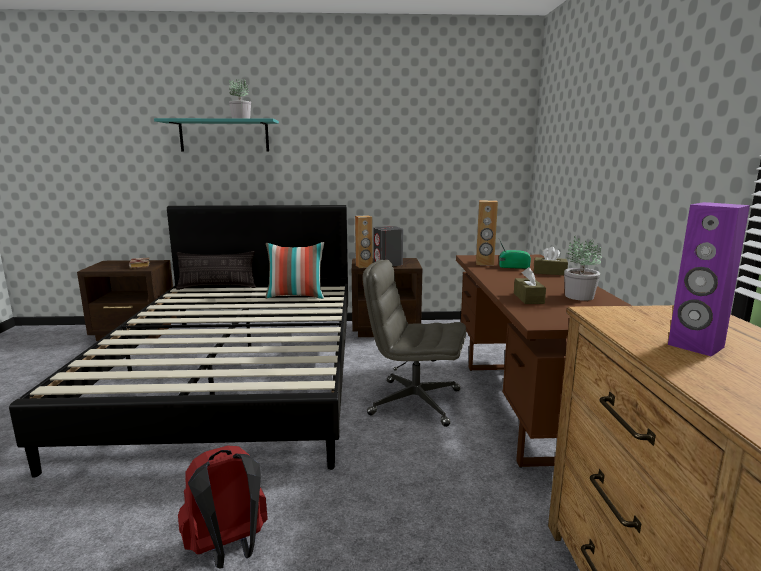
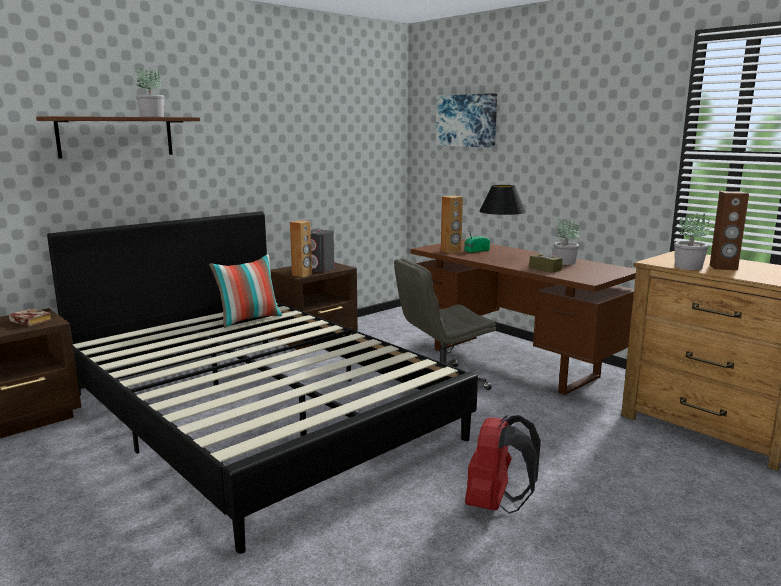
camera: 40 degrees left, 0 degrees up
(217, 287) = (131, 331): pillow -> none
(224, 136) = (116, 136): turquoise shelf -> brown shelf
(512, 278) = (500, 258): none -> black table lamp
(549, 272) = (508, 251): brown tissue box -> none
(570, 117) = (466, 120): none -> picture
(629, 331) = (689, 267): none -> potted plant
(695, 346) = (723, 267): purple speaker -> brown speaker

